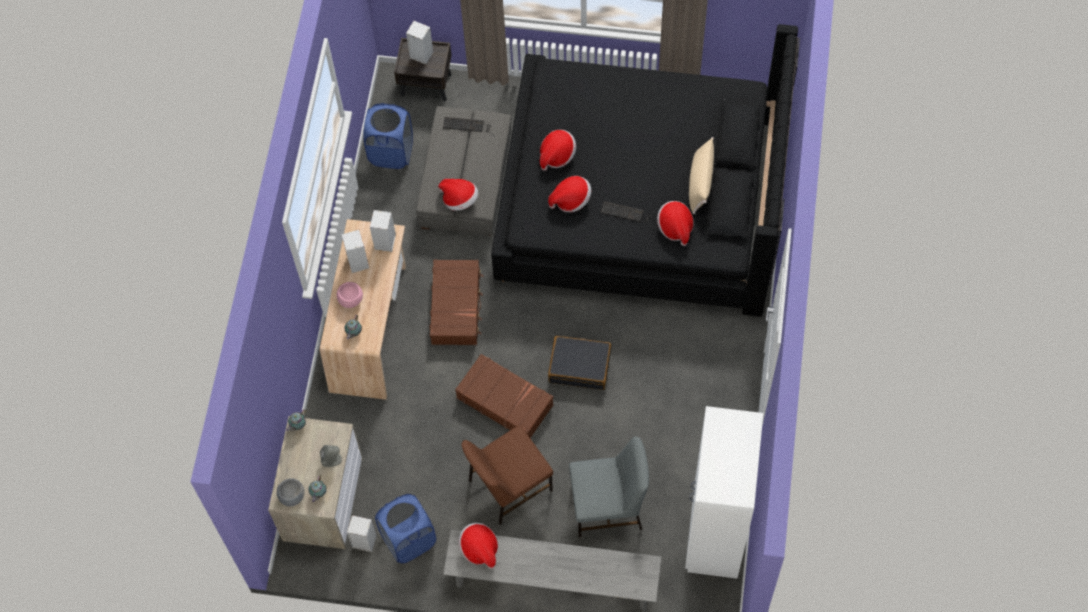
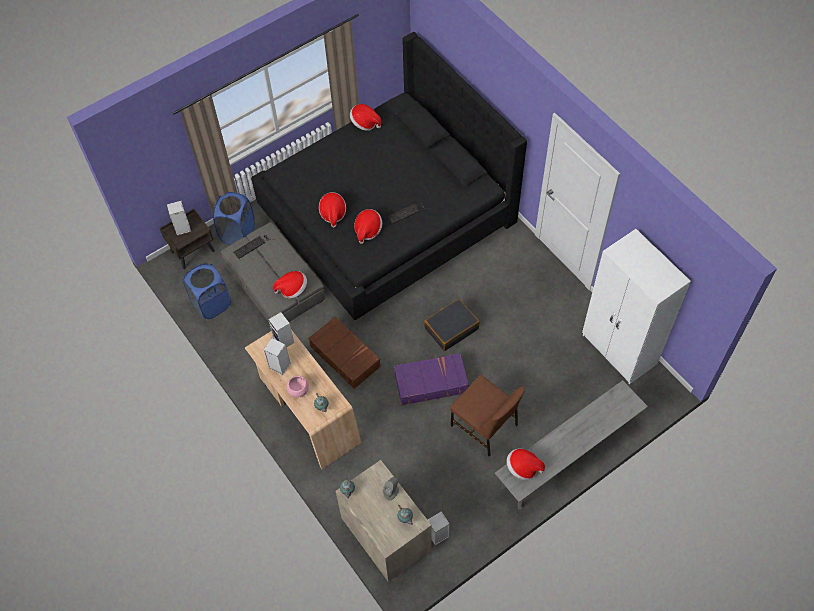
camera: 45 degrees left, 5 degrees down
(292, 496) = (391, 536): grey bowl -> none
(409, 539) = (462, 509): blue laundry basket -> blue laundry basket (238, 233)
(505, 401) = (430, 382): brown suitcase -> purple suitcase
(508, 486) = (484, 426): brown chair -> brown chair turned 60 degrees counterclockwise
(608, 507) = (550, 388): grey chair -> none
(675, 227) = (442, 198): hat -> hat (365, 123)
(700, 182) = (429, 165): beige pillow -> none

